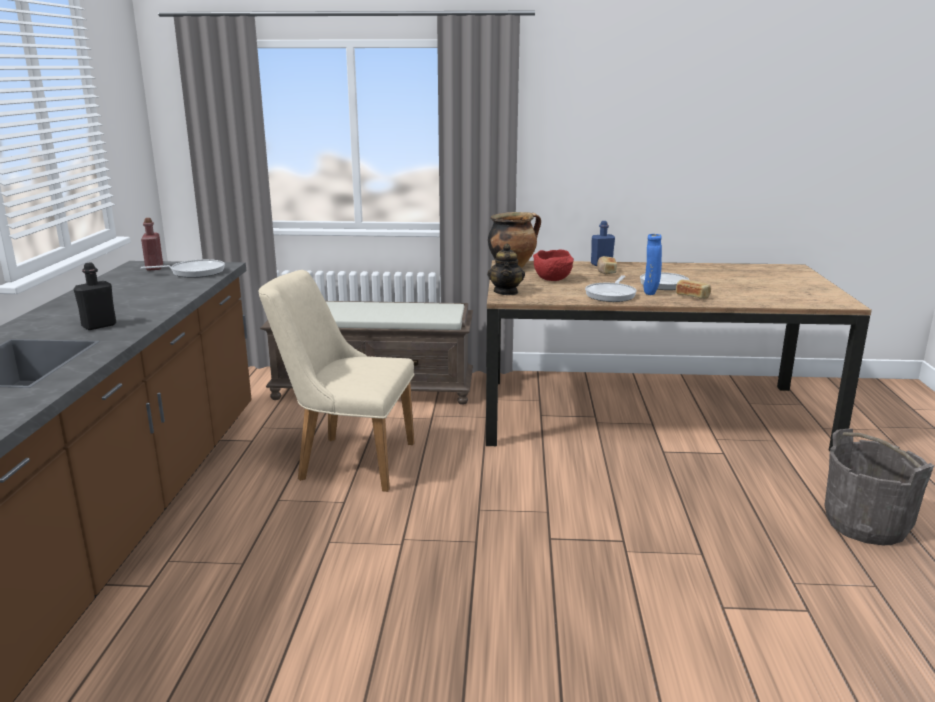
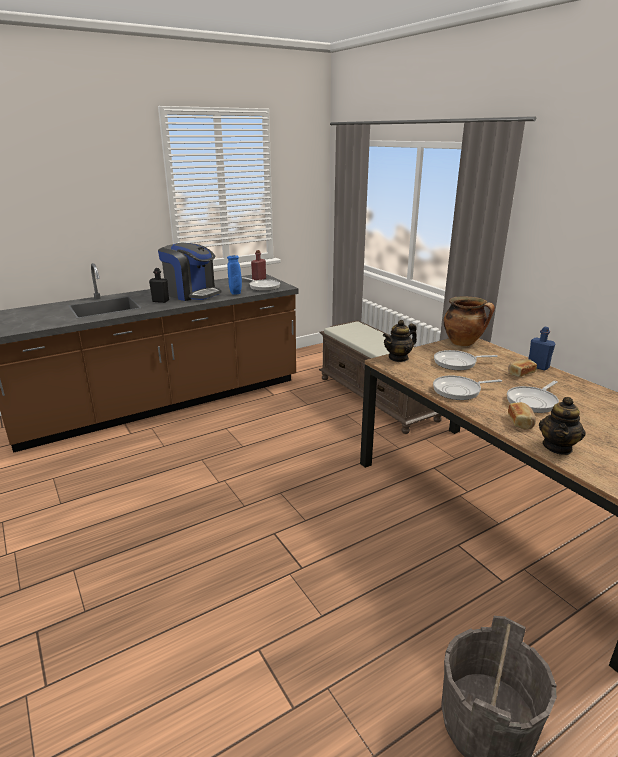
camera: 55 degrees right, 5 degrees up
(116, 305) = (192, 294): none -> coffee machine
(346, 460) = (285, 427): beige chair -> none
(553, 280) = (457, 363): red bowl -> frying pan
(650, 294) = (492, 404): blue vase -> blue vase (235, 294)
(743, 299) = (557, 447): none -> teapot

